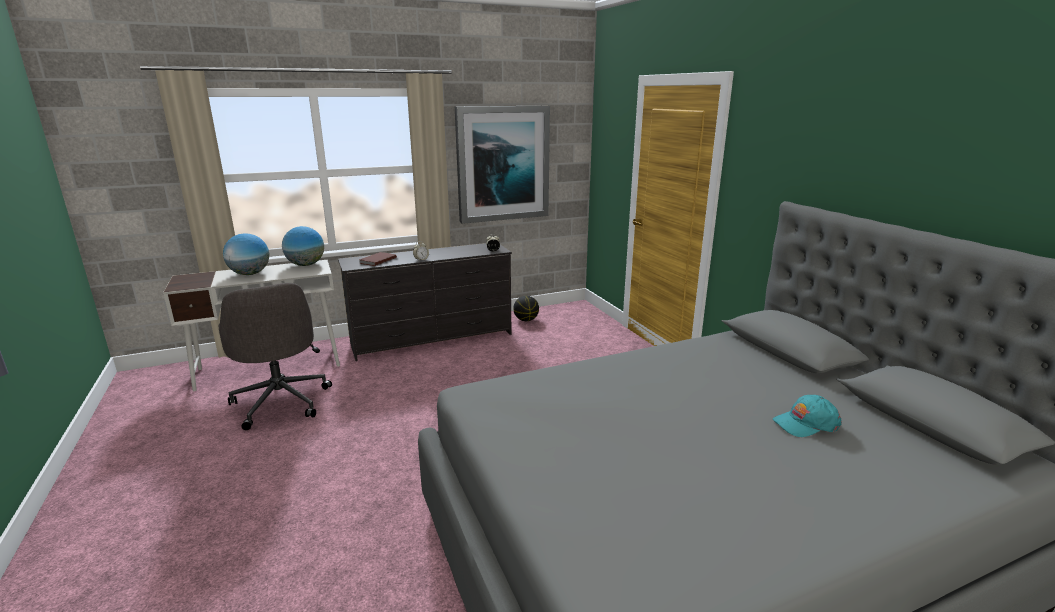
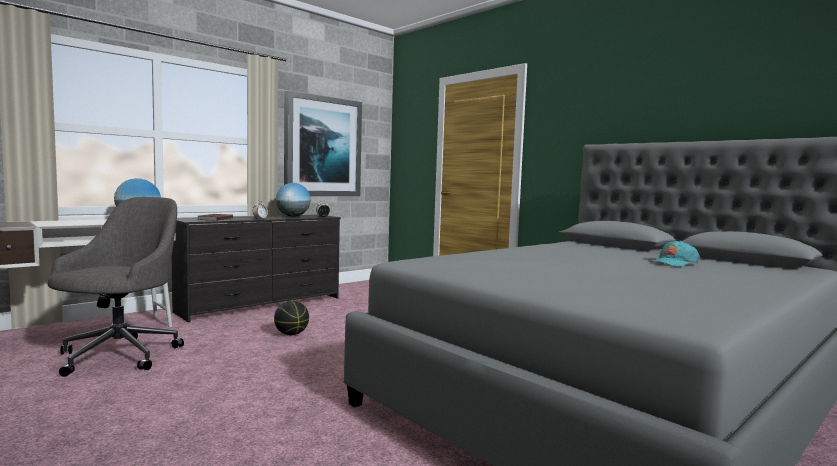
camera: 20 degrees left, 15 degrees down
(250, 274) = (77, 222): globe -> globe (293, 216)
(281, 403) = (120, 355): grey office chair -> grey office chair turned 120 degrees counterclockwise
(526, 320) = (345, 290): basketball -> basketball (291, 334)

